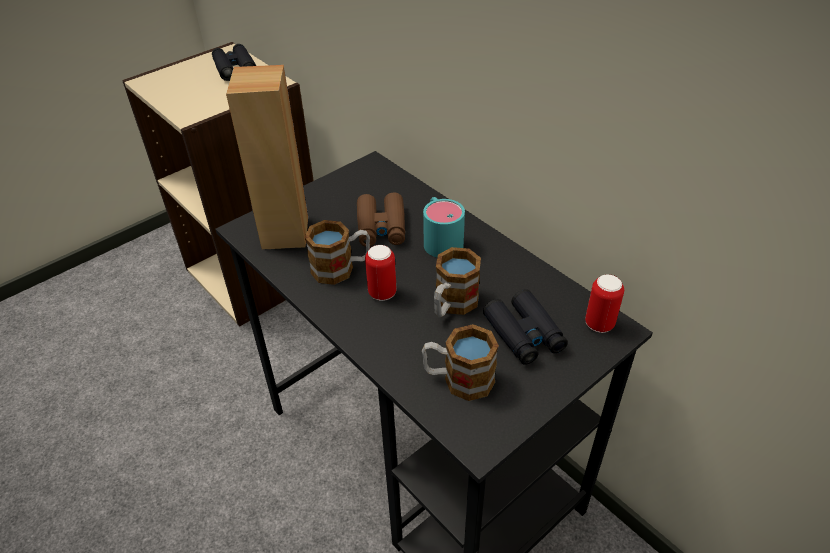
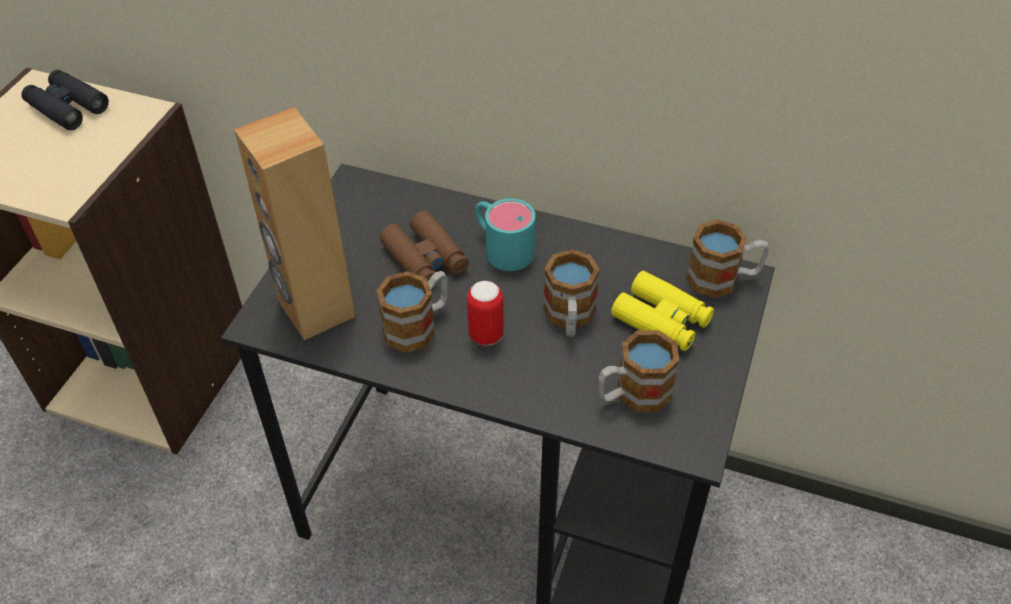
camera: 30 degrees left, 5 degrees up
(524, 334) = (662, 319): black binoculars -> yellow binoculars
(599, 324) = (723, 278): can -> mug

